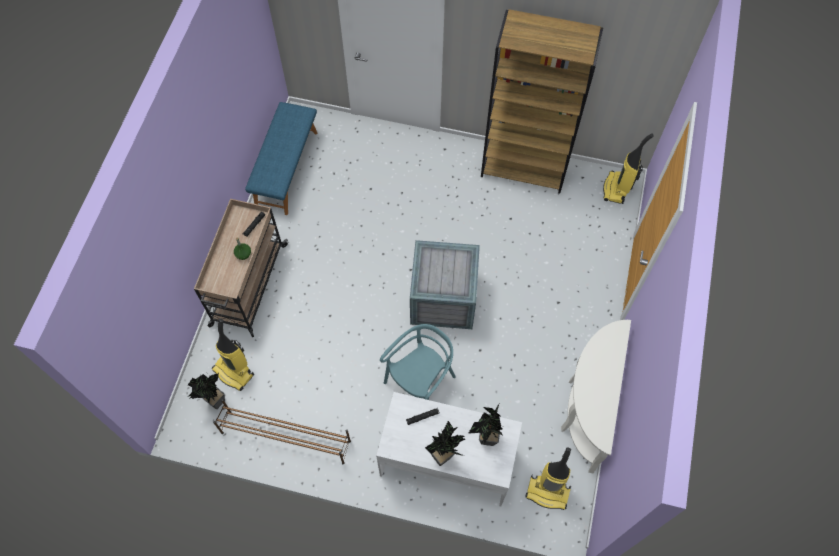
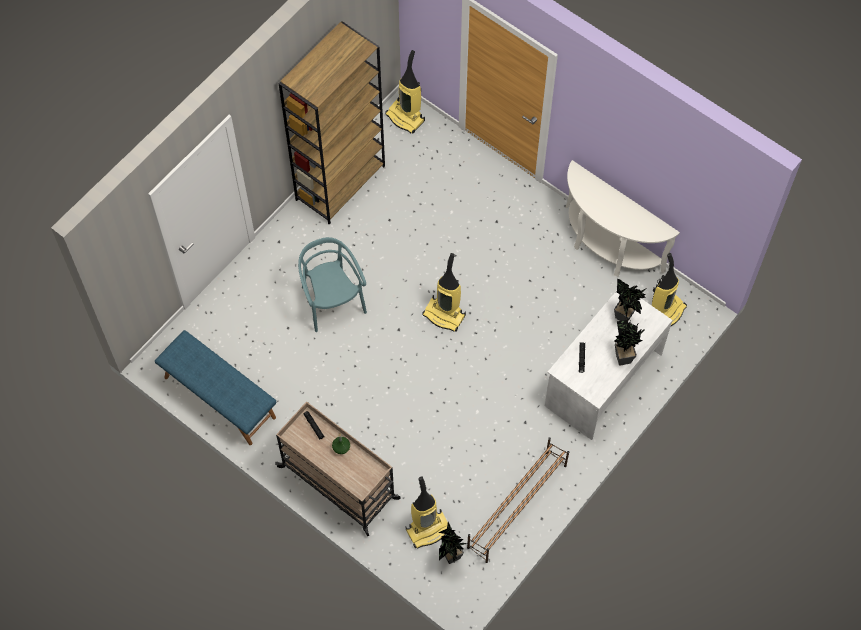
camera: 65 degrees left, 0 degrees up
(420, 382) = (518, 369): turquoise chair -> turquoise chair (332, 302)
(443, 299) = (445, 315): crate -> vacuum cleaner

